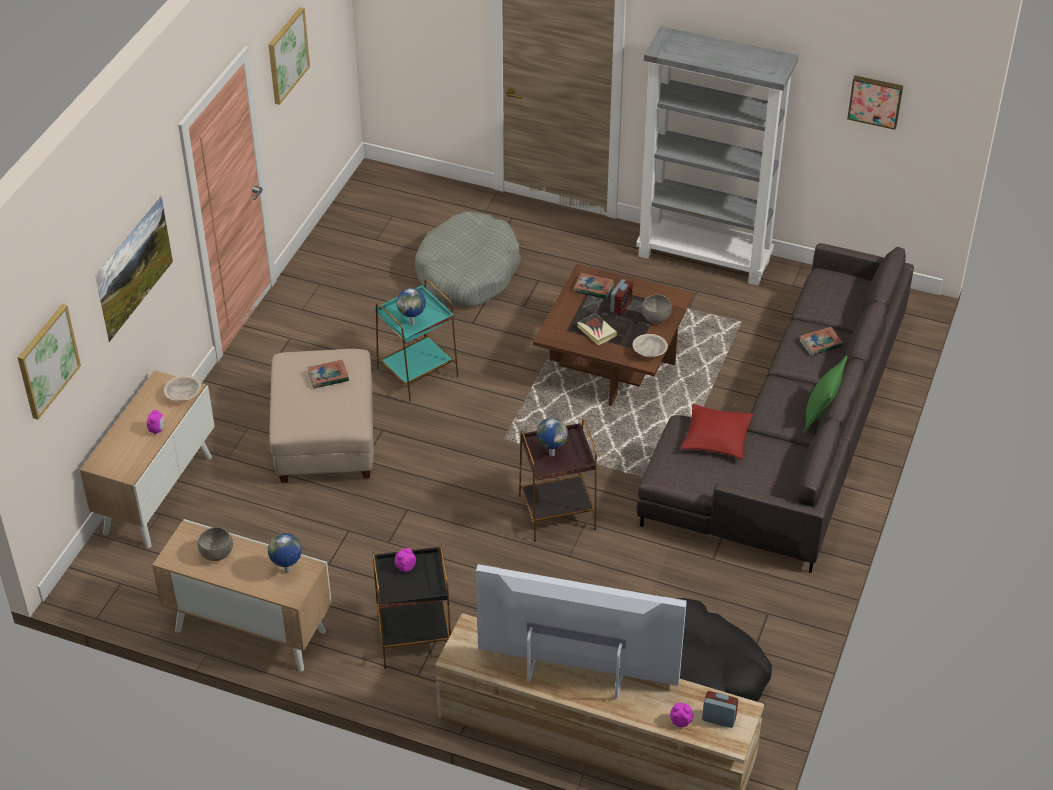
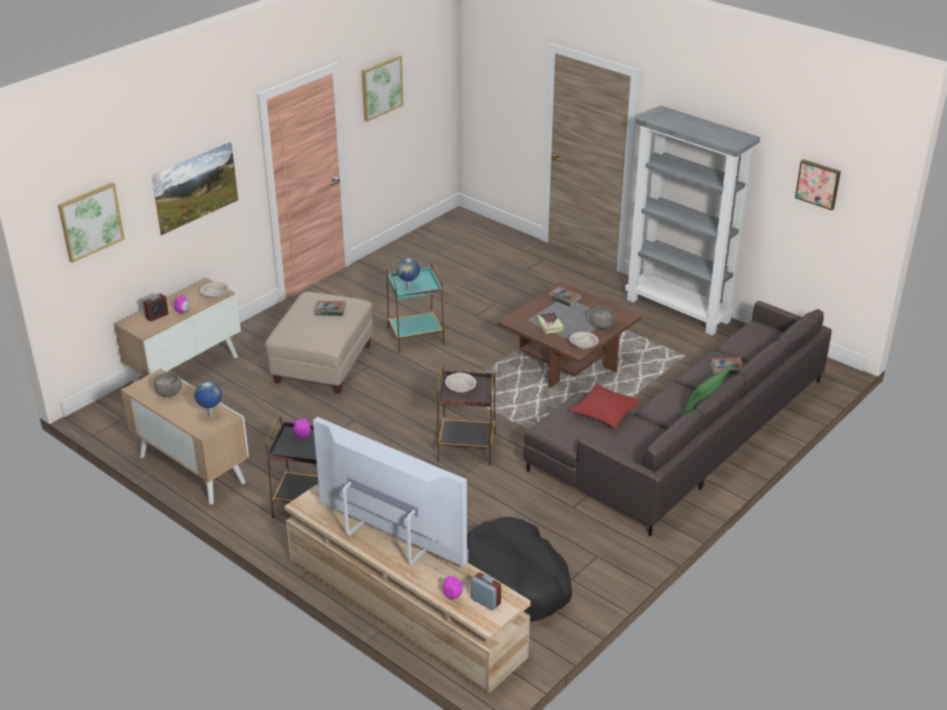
camera: 20 degrees right, 10 degrees down
(467, 273) = (491, 285): grey dog bed -> none
(551, 454) = (460, 389): globe -> beige bowl
(621, 306) = (578, 313): alarm clock -> alarm clock (156, 316)

